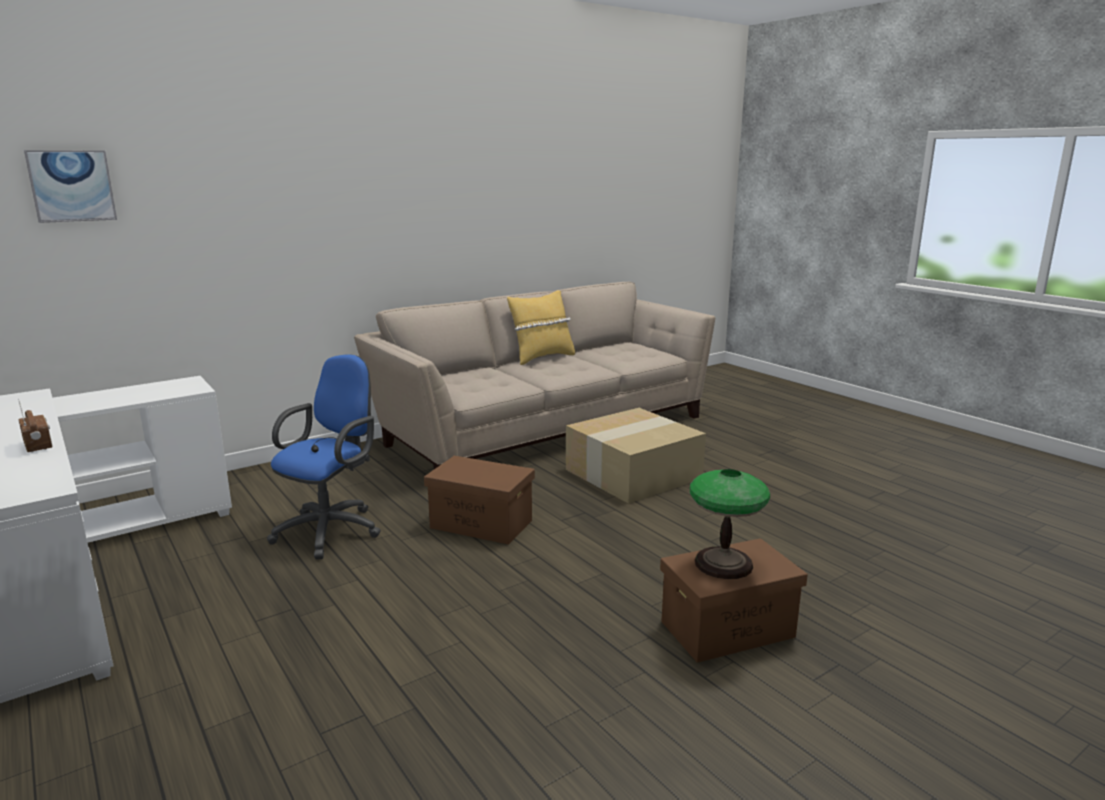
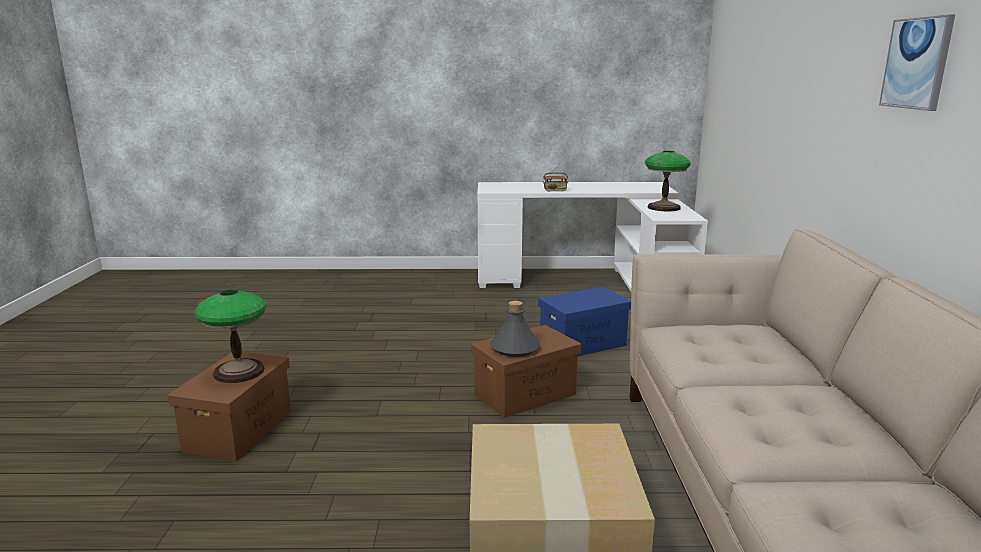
camera: 125 degrees right, 0 degrees up
(72, 186) = (745, 58): picture -> picture (917, 63)
(125, 395) = (664, 207): none -> table lamp
(332, 529) = (582, 344): blue office chair -> blue storage box
(497, 472) = (514, 348): none -> grey bottle
(542, 357) = (864, 422): yellow pillow -> none

